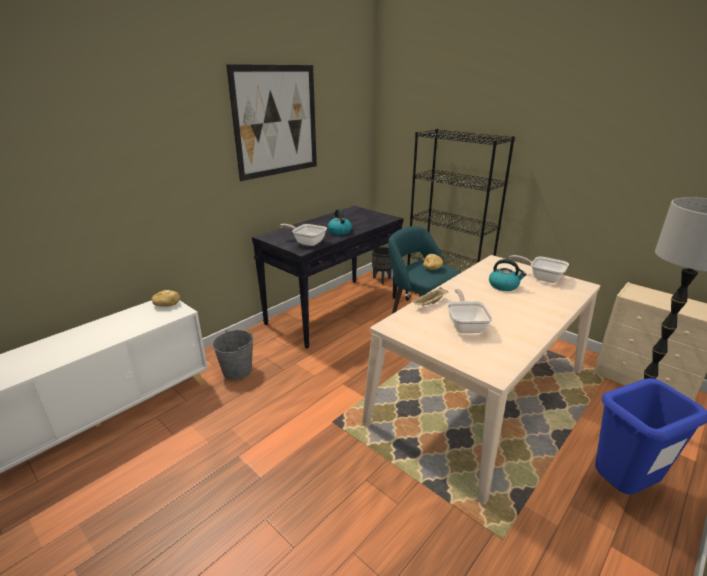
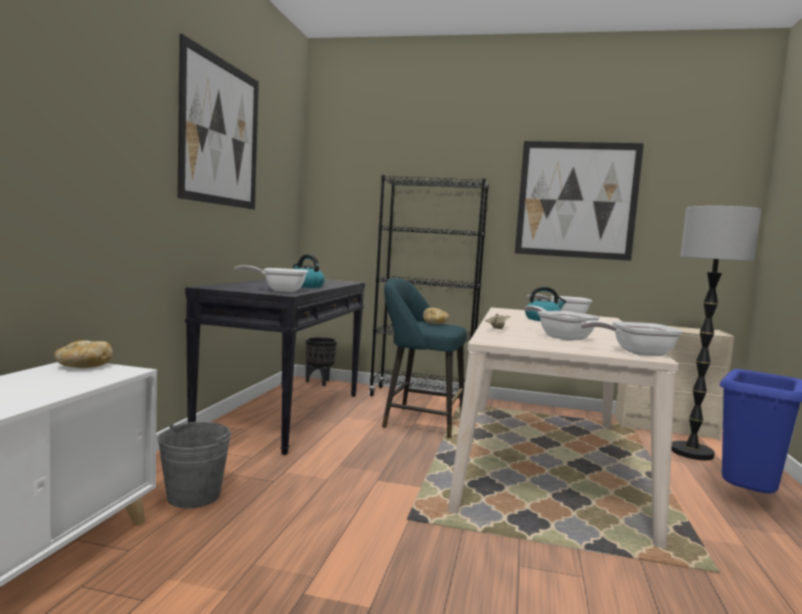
camera: 30 degrees left, 20 degrees down
(492, 364) = (635, 353): none -> frying pan
(599, 157) = (576, 200): none -> picture

